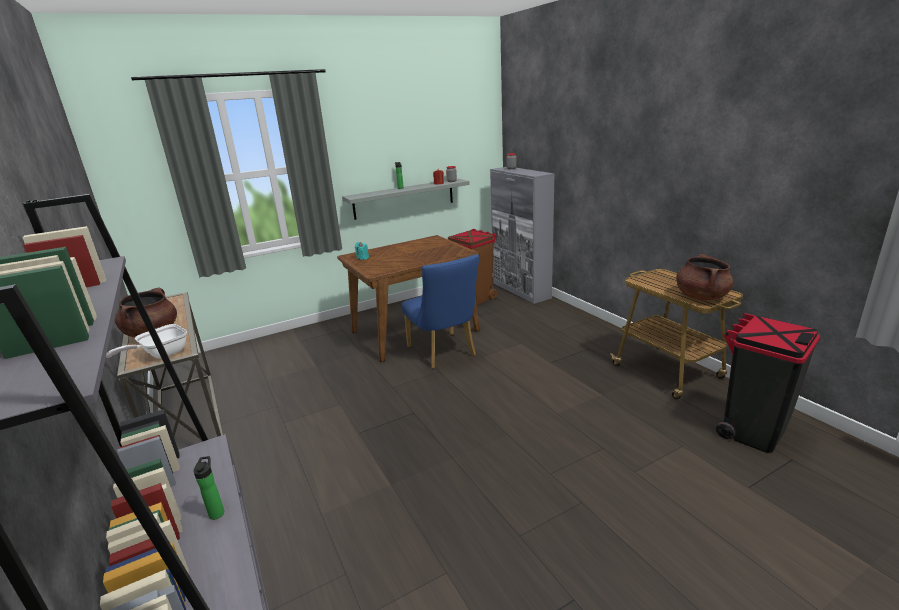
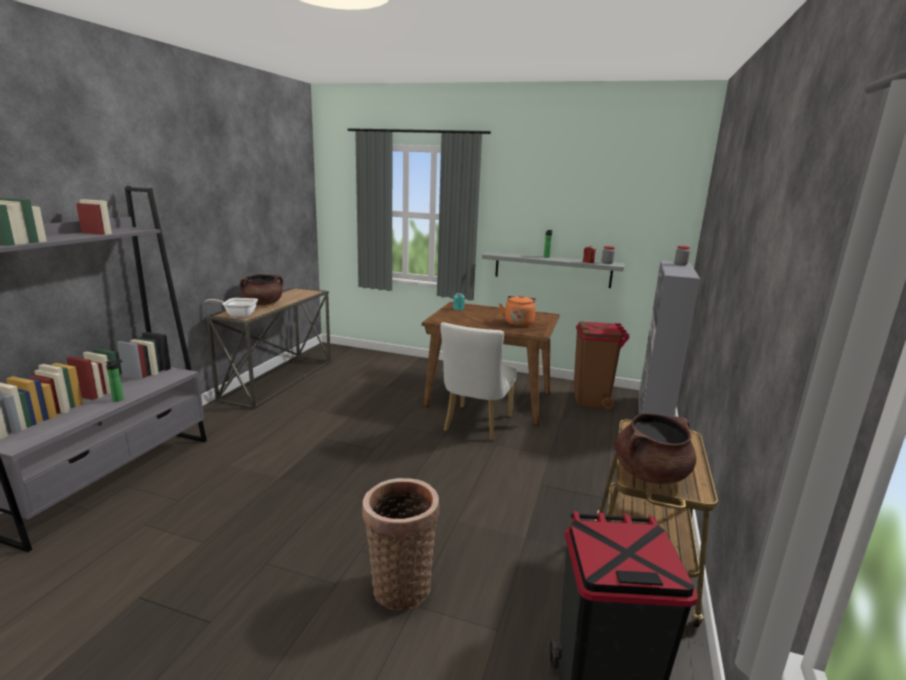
camera: 45 degrees right, 5 degrees down
(433, 250) = (518, 323): none -> orange kettle
(444, 353) = (475, 425): blue chair -> white chair
(608, 469) = (400, 585): none -> basket

